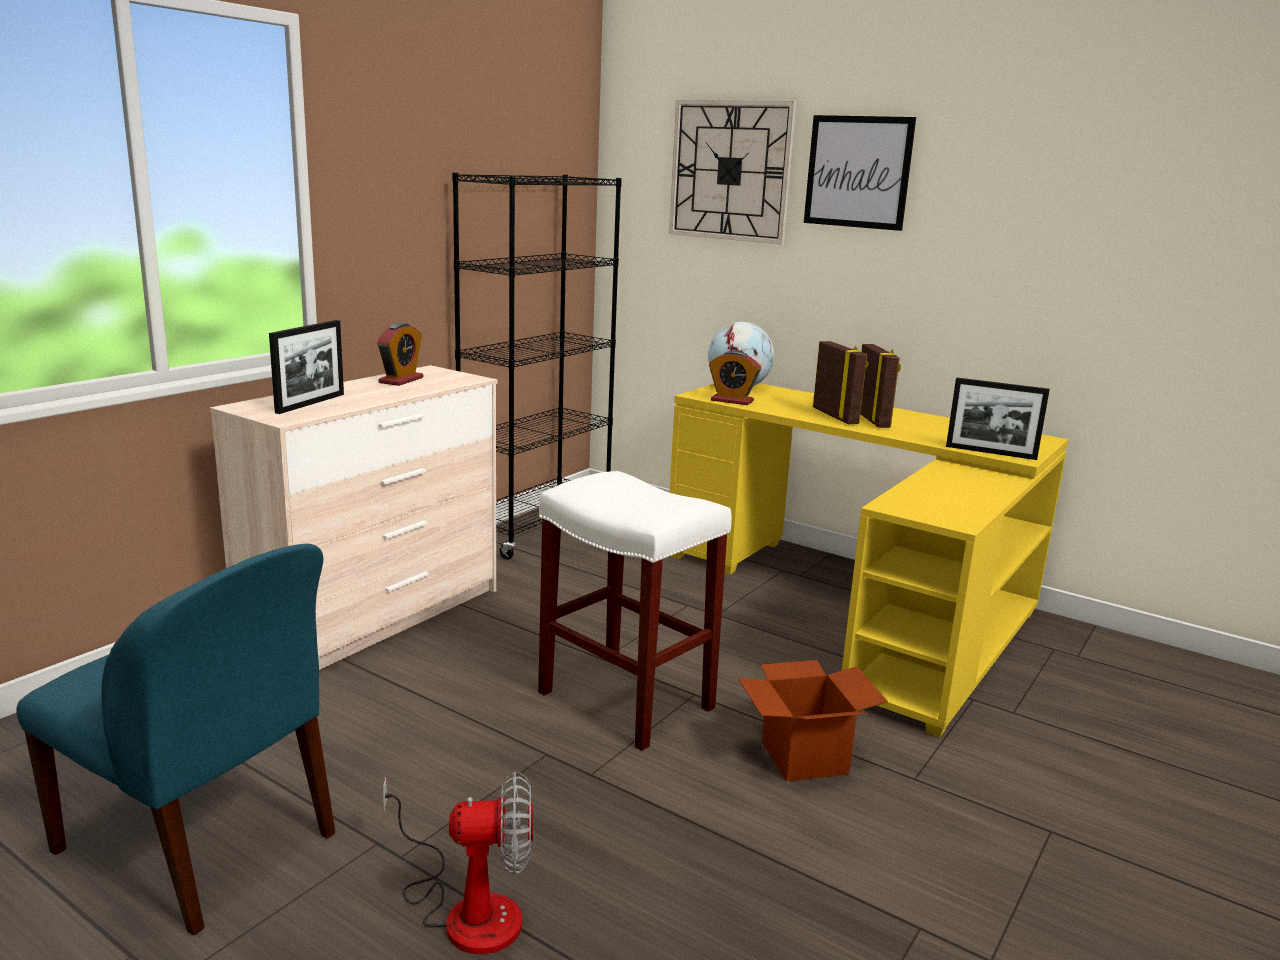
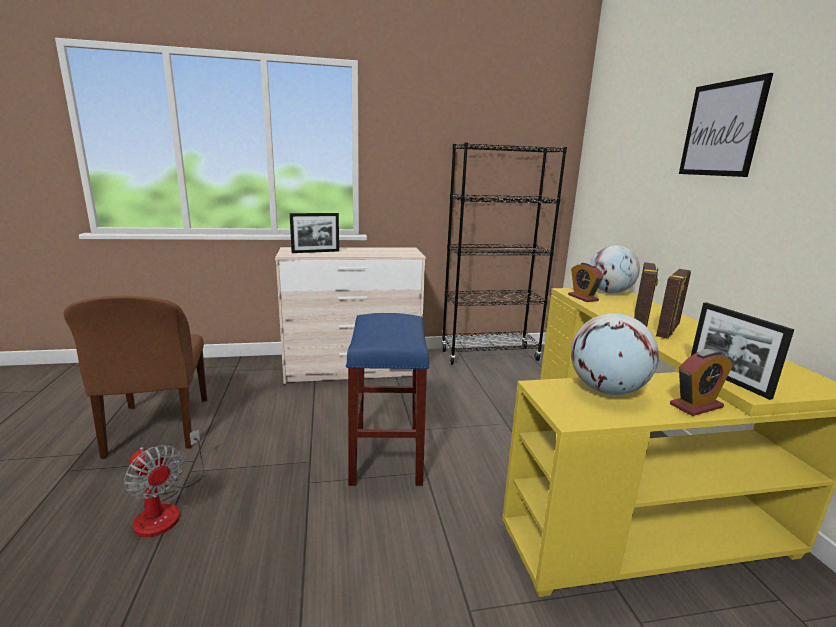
camera: 45 degrees right, 0 degrees up
(201, 845) = (158, 428): blue chair -> brown chair
(401, 380) = (381, 250): alarm clock -> alarm clock (696, 406)
(623, 700) = (386, 455): white stool -> blue stool
(730, 171) = (643, 139): wall clock -> none
(804, 758) = (422, 546): cardboard box -> none
(930, 491) = (606, 390): none -> globe

